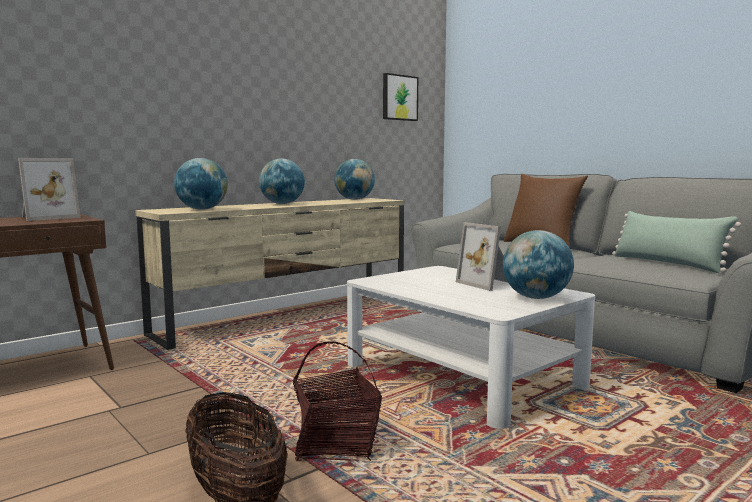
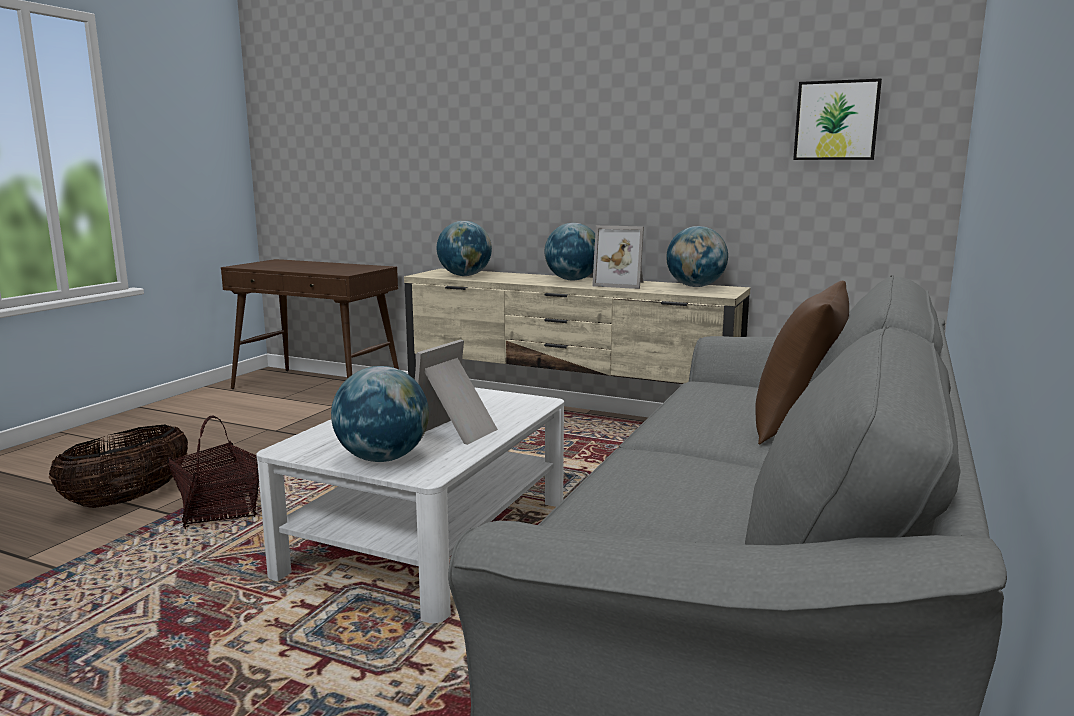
camera: 65 degrees right, 5 degrees up
(47, 217) = (354, 267): picture frame -> picture frame (621, 284)
(667, 263) = (704, 518): green pillow -> none

